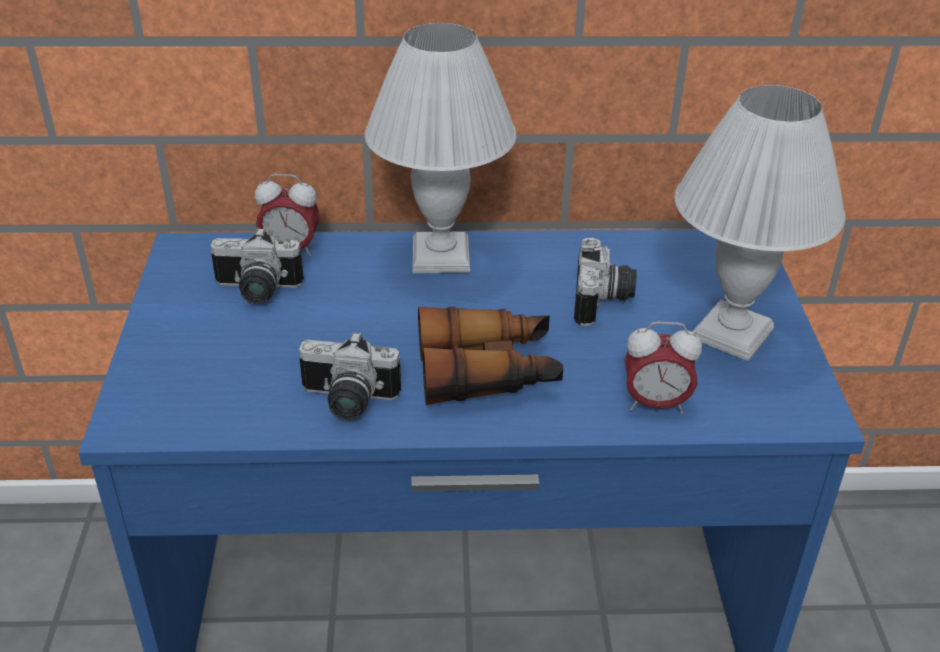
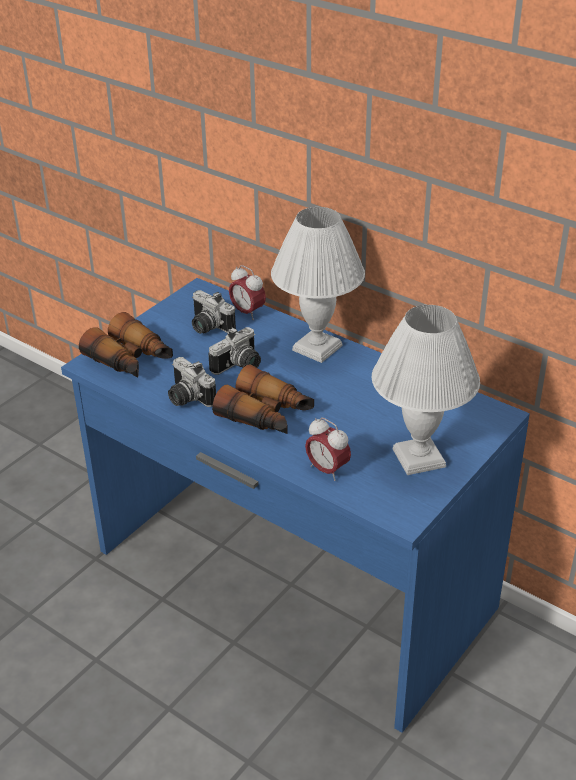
camera: 40 degrees right, 0 degrees up
(192, 388) = (131, 360): none -> binoculars
(603, 301) = (372, 409): camera -> camera (240, 366)

